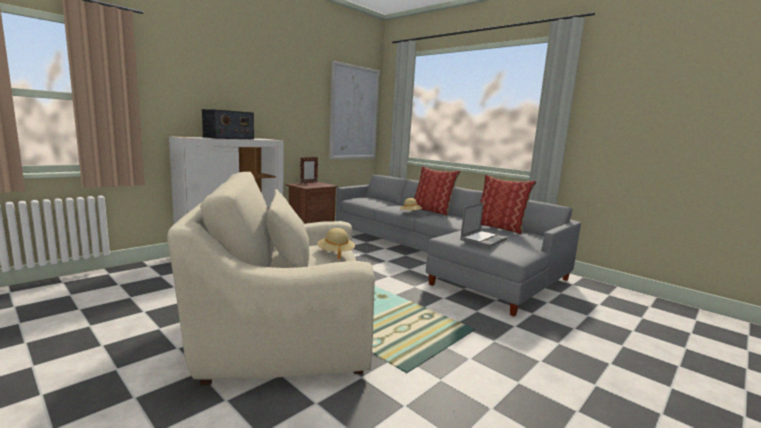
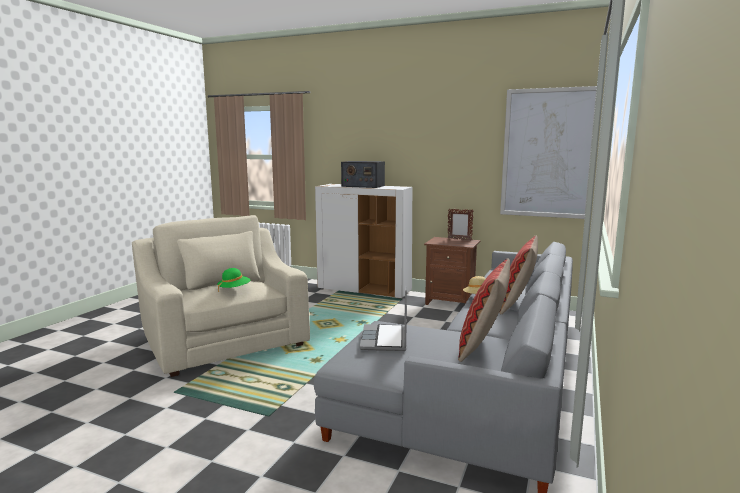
camera: 70 degrees right, 0 degrees up
(335, 253) = (234, 289): beige hat -> green hat
(483, 239) = (385, 339): laptop -> laptop turned 75 degrees clockwise

